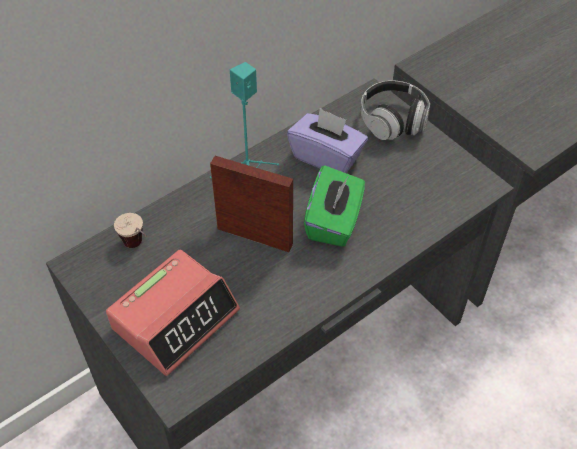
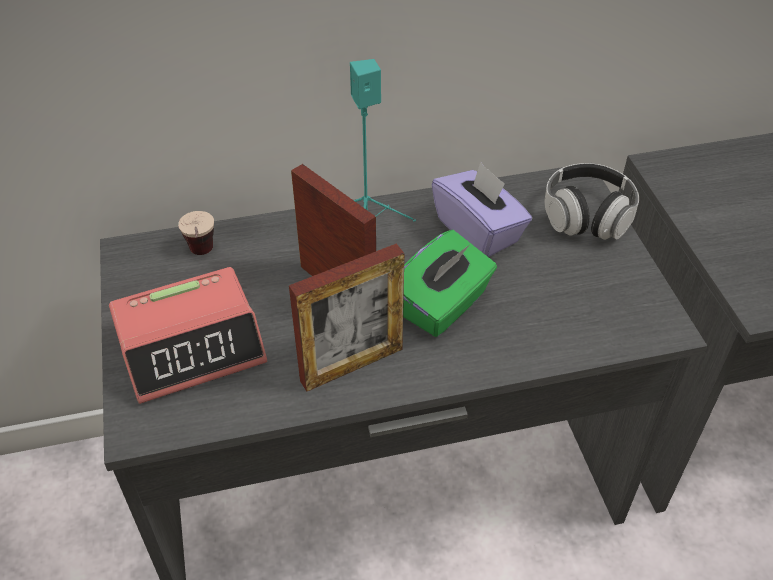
camera: 25 degrees right, 5 degrees down
(298, 288) = (352, 365): none -> picture frame

